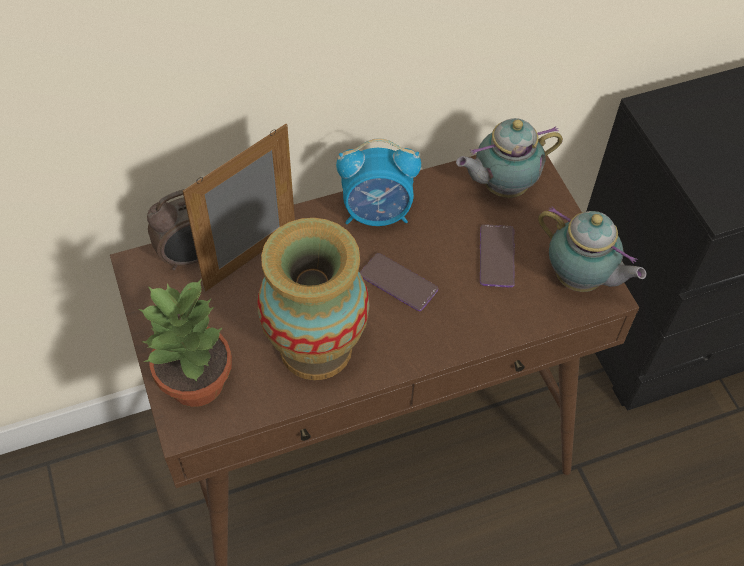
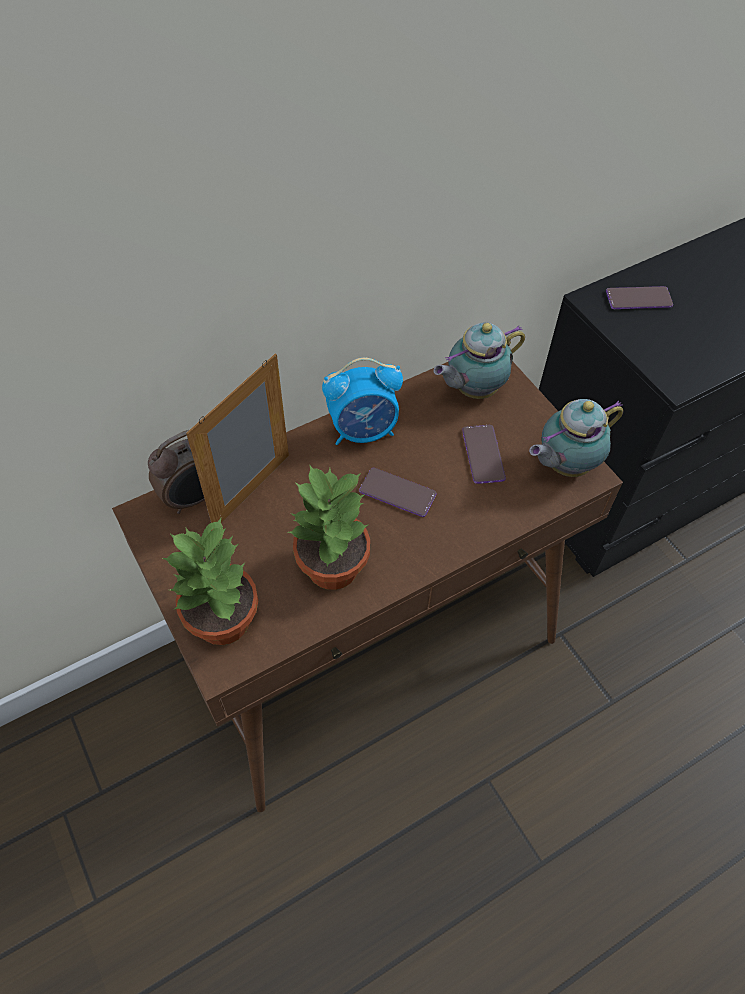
camera: 10 degrees left, 0 degrees up
(316, 348) = (333, 568): vase -> potted plant
(580, 280) = (564, 465): teapot -> teapot turned 120 degrees clockwise
(702, 114) = (638, 299): none -> phone

